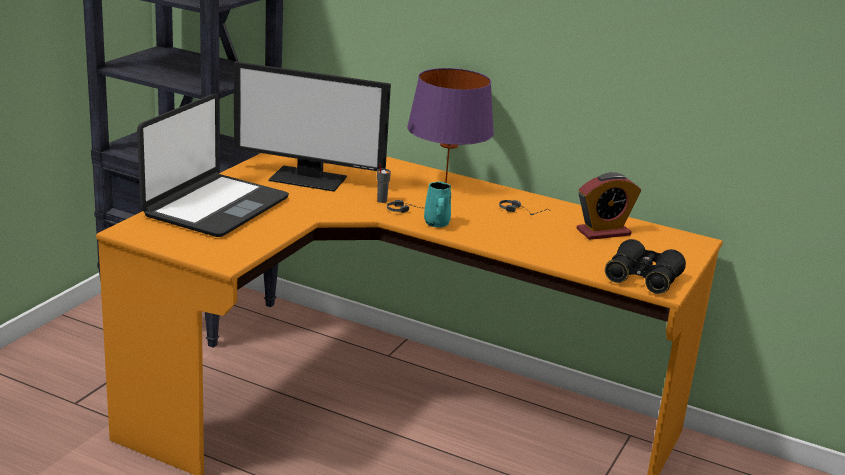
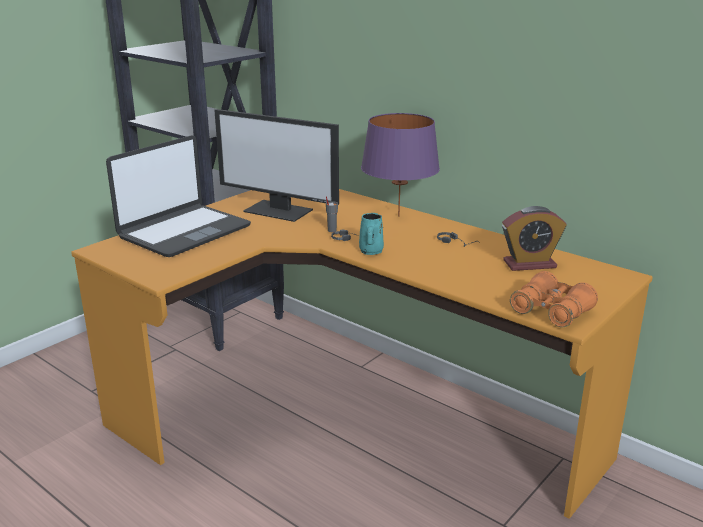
camera: 15 degrees right, 0 degrees up
(642, 279) = (551, 311): black binoculars -> orange binoculars

